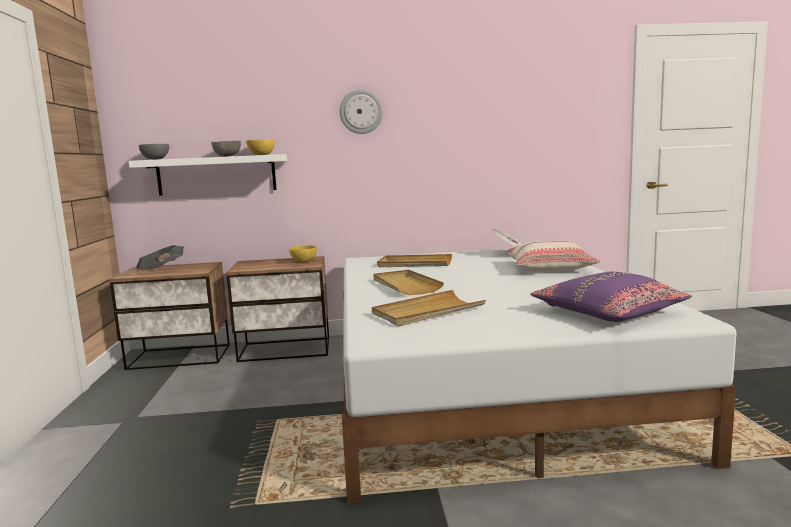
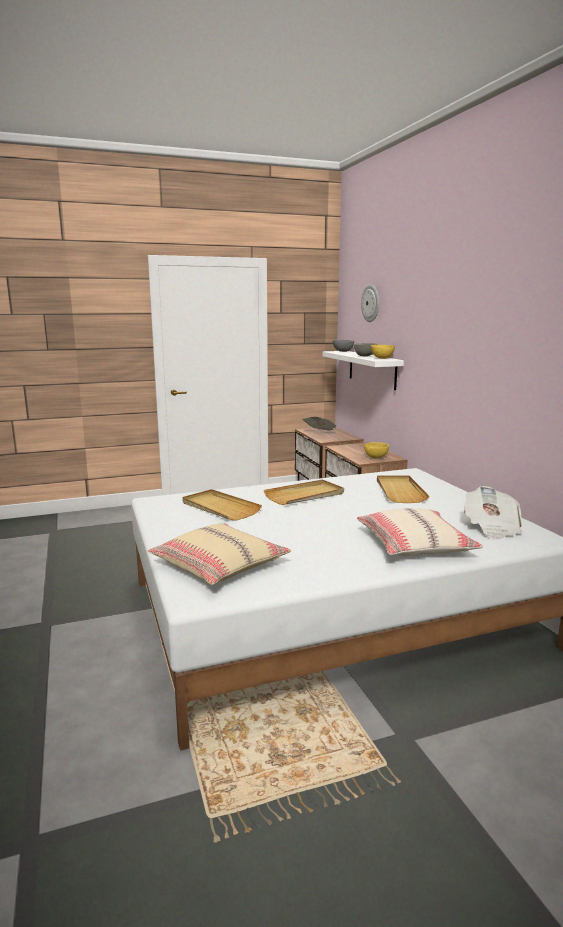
camera: 75 degrees right, 5 degrees up
(361, 111) = (449, 326): wall clock -> wall clock (371, 303)
(608, 312) = (220, 565): purple pillow -> beige pillow

